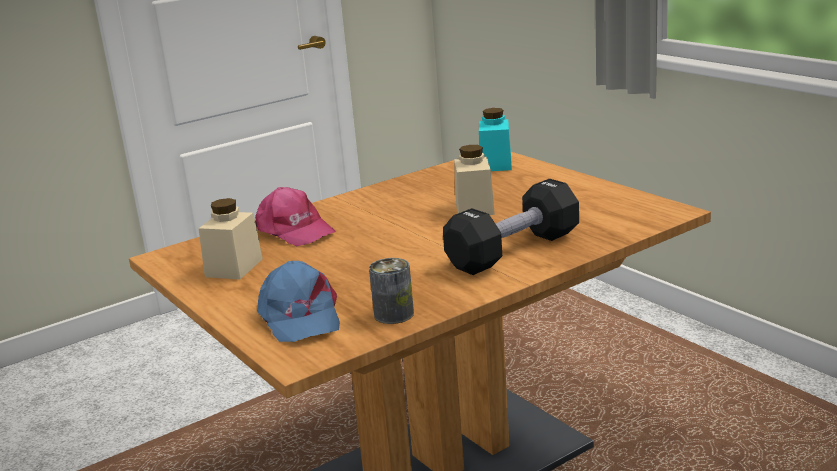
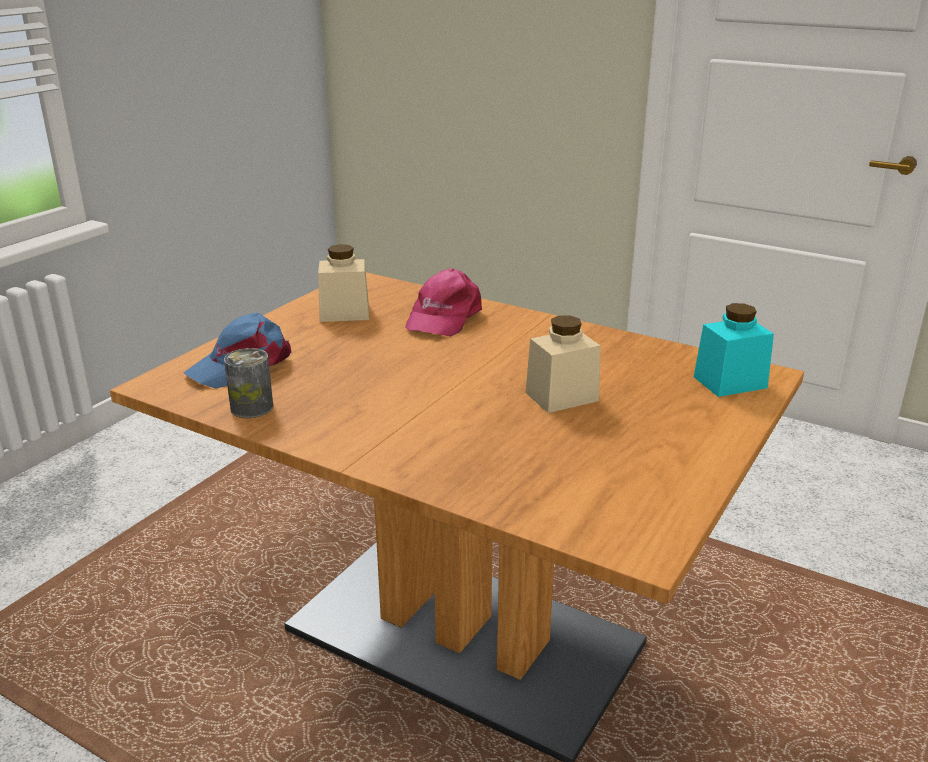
camera: 65 degrees right, 5 degrees up
(513, 250) = (437, 445): black dumbbell -> none

